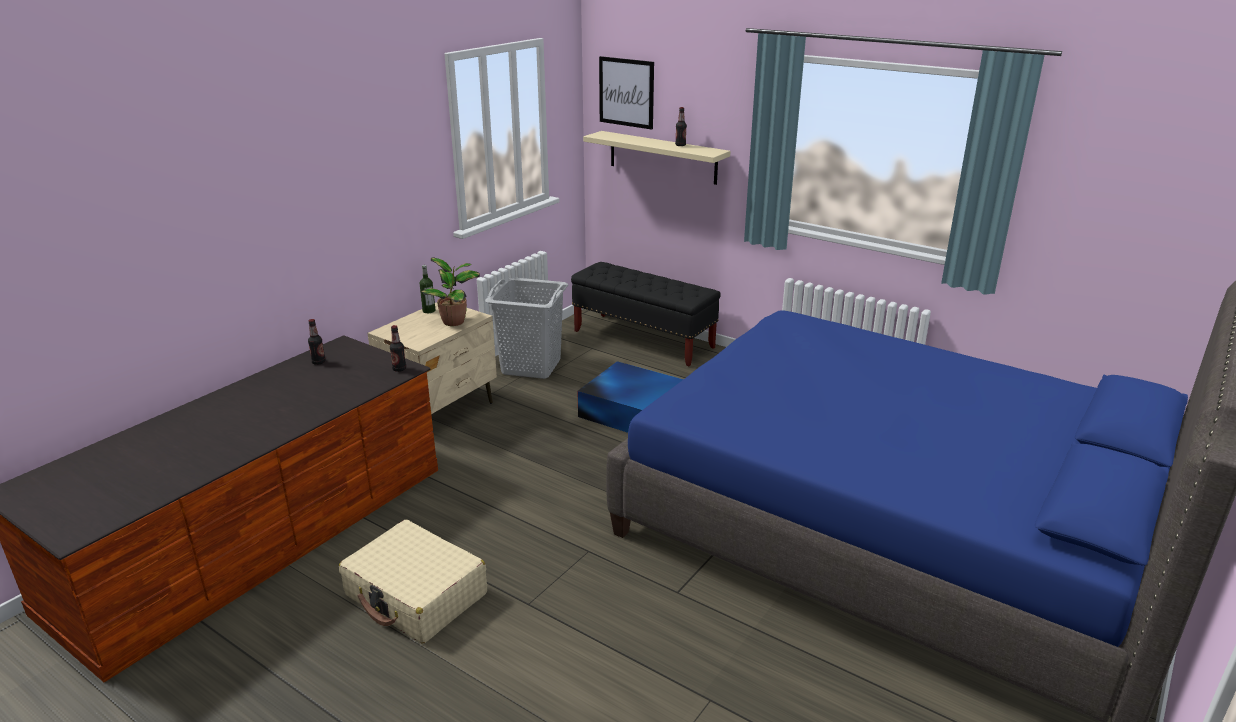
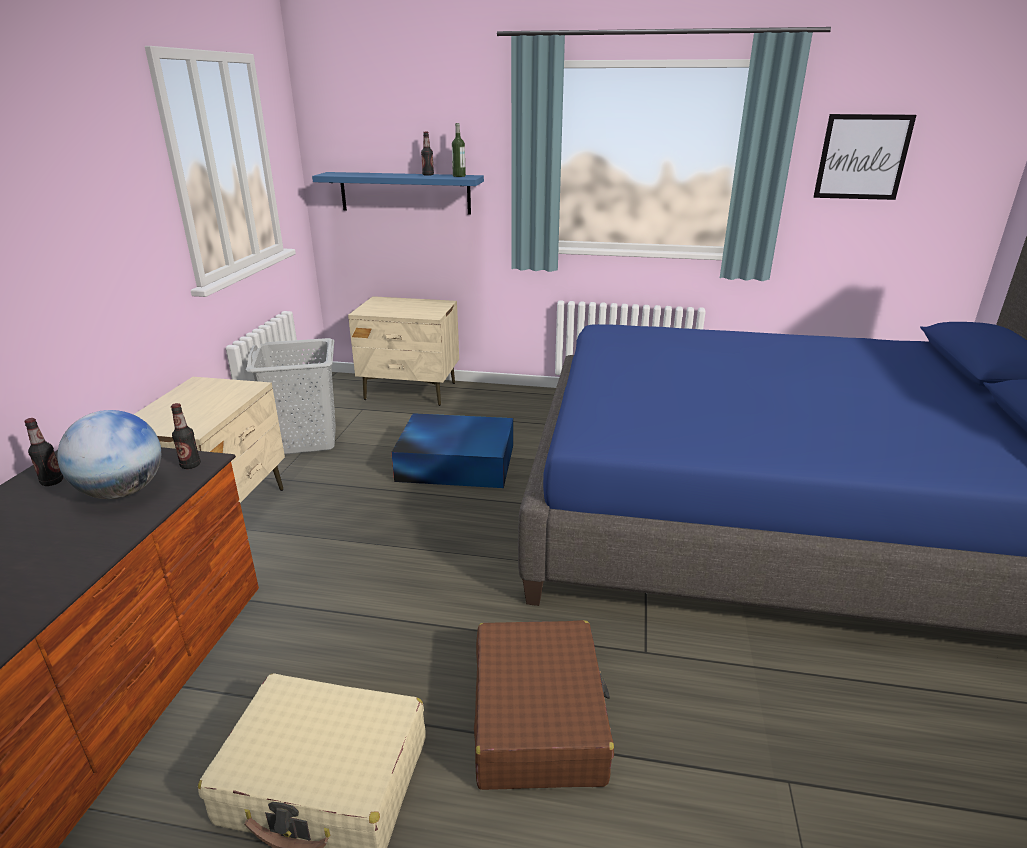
camera: 25 degrees left, 0 degrees up
(352, 378) = (122, 492): none -> globe
(429, 311) = (182, 391): bottle -> bottle (459, 176)
(455, 322) = (228, 397): potted plant -> none
(568, 606) = (538, 717): none -> brown suitcase
(626, 92) = (353, 124): picture -> picture (862, 157)
(643, 340) = (411, 391): black bench -> beige nightstand
(662, 157) = (405, 193): beige shelf -> blue shelf

